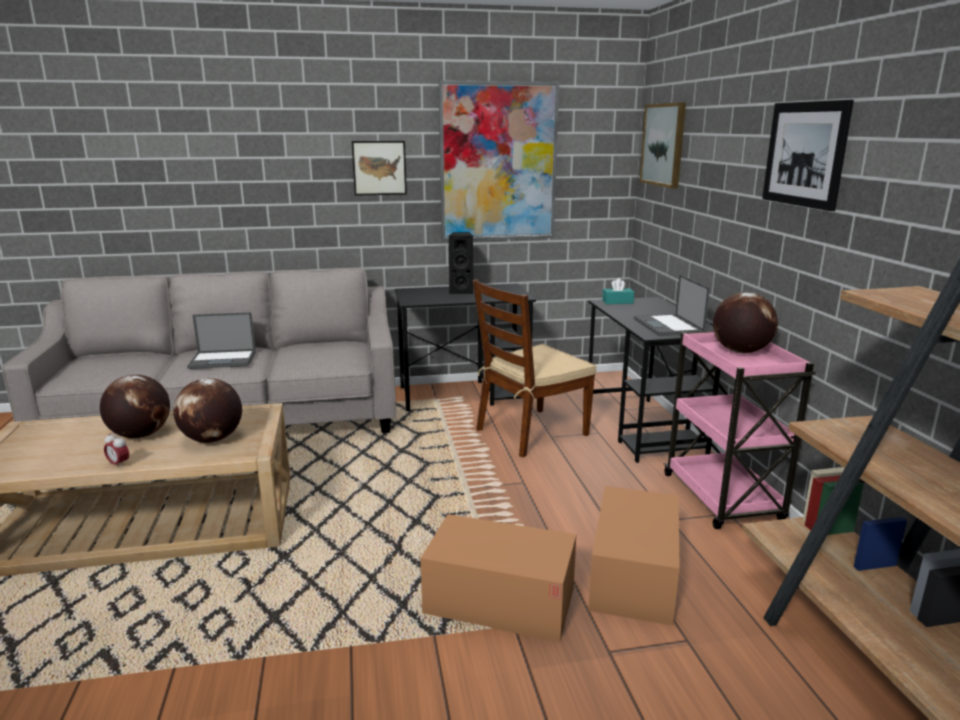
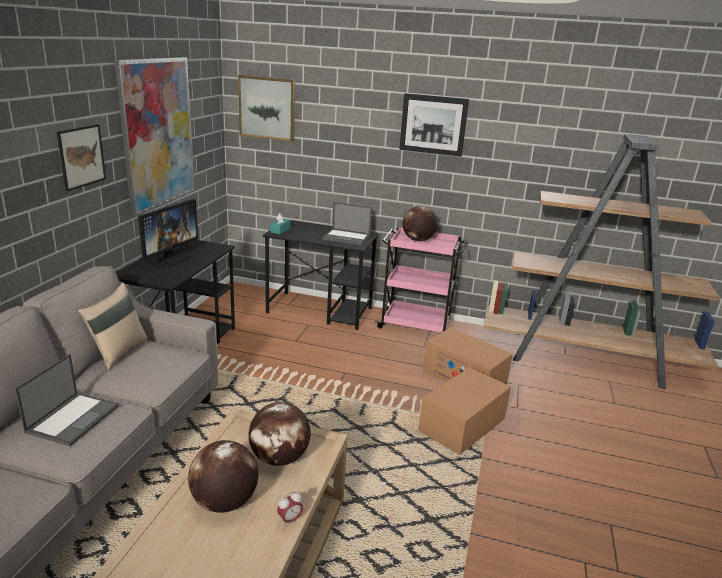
camera: 65 degrees left, 5 degrees up
(330, 344) = (118, 352): none -> beige pillow
(461, 291) = (169, 258): black speaker -> monitor
(531, 432) = (281, 345): brown chair -> none

